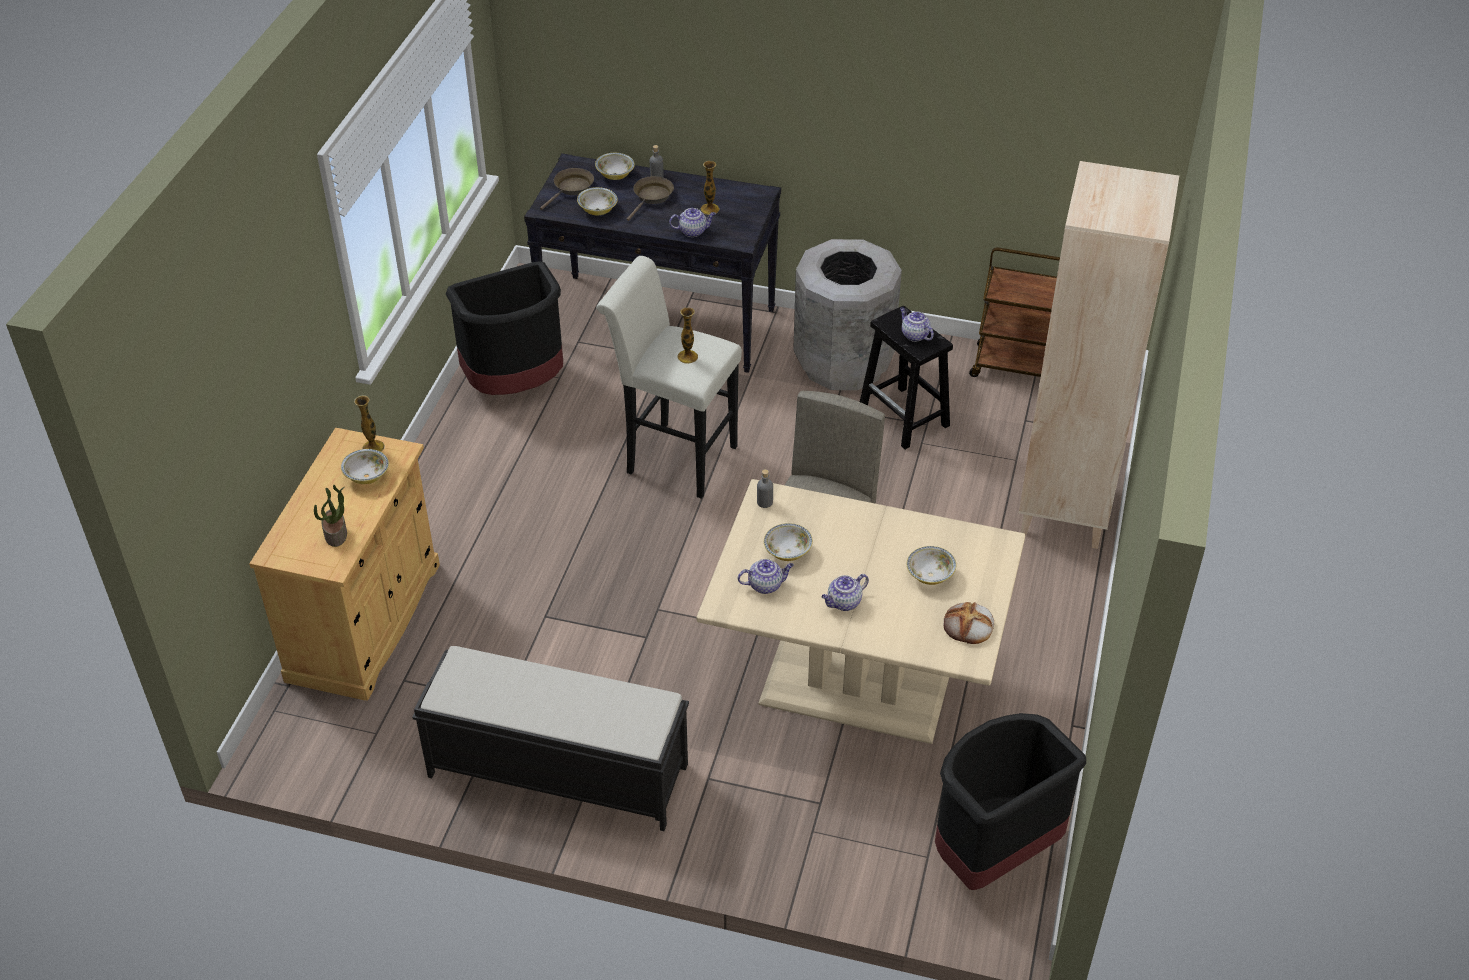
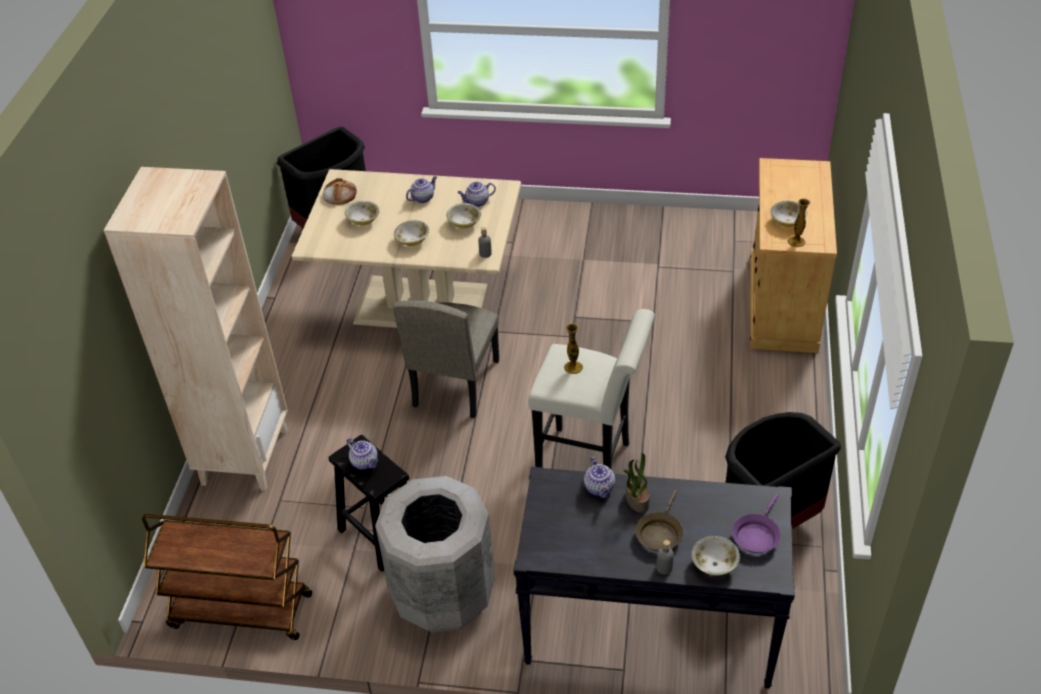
camera: 175 degrees right, 0 degrees up
(336, 534) = (783, 183): potted plant -> potted plant (636, 500)
(556, 770) = (610, 235): black bench -> none
(571, 188) = (756, 535): brown frying pan -> purple frying pan
(598, 210) = (714, 505): bowl -> bowl (412, 240)
(693, 231) = (600, 488): teapot -> teapot turned 90 degrees counterclockwise
(709, 209) = (589, 523): vase -> none

